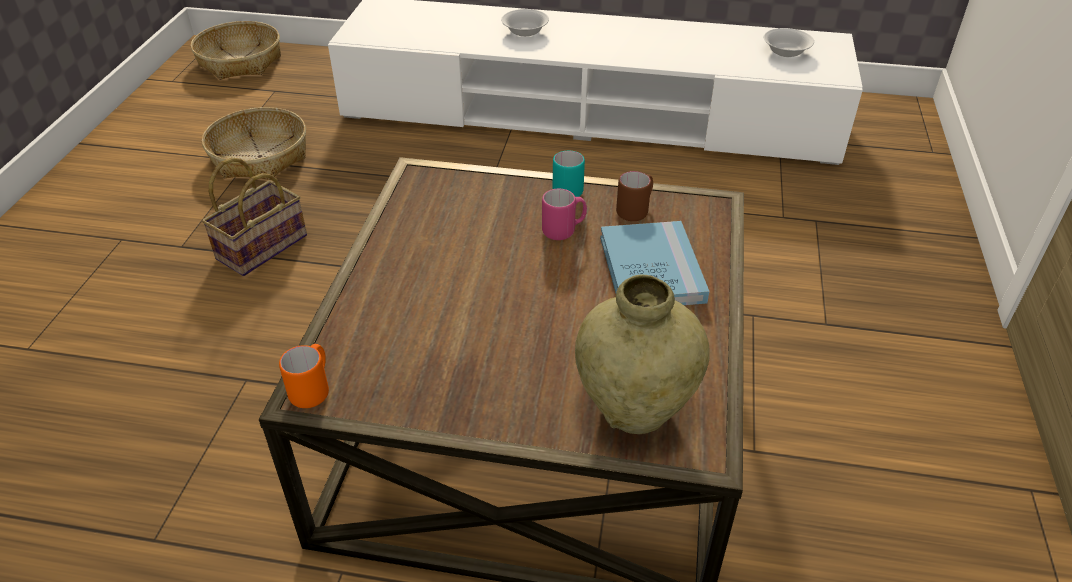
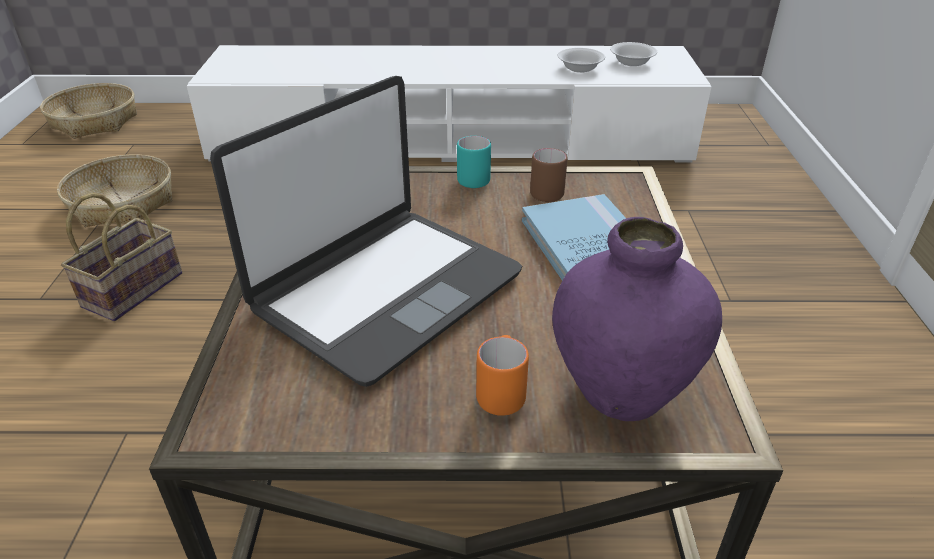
camera: 10 degrees left, 5 degrees down
(313, 389) = (218, 420): orange mug -> orange mug (501, 392)
(464, 294) = (386, 290): none -> laptop
(525, 32) = (384, 63): white bowl -> white bowl (580, 68)
(564, 230) = (480, 217): pink mug -> none
(635, 408) = (621, 391): beige vase -> purple vase

